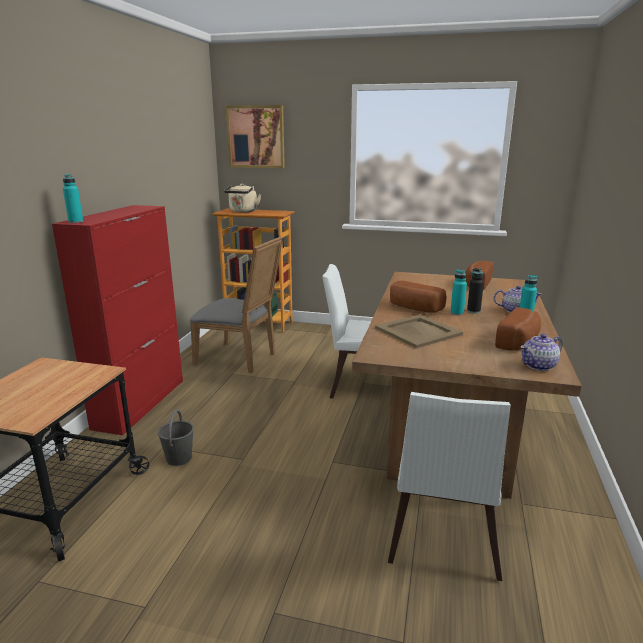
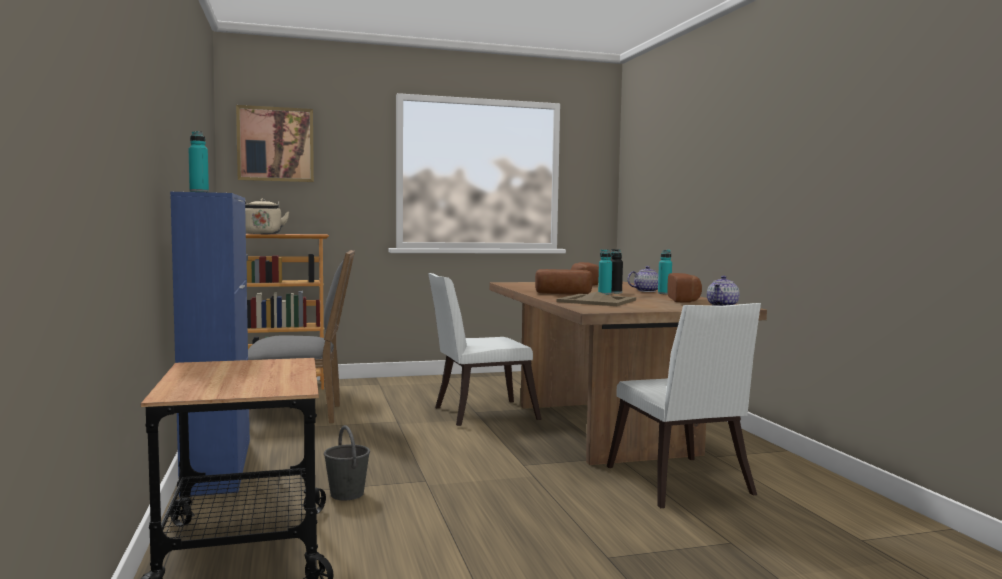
camera: 30 degrees left, 15 degrees down
(141, 403) = (218, 465): red cabinet -> blue cabinet

